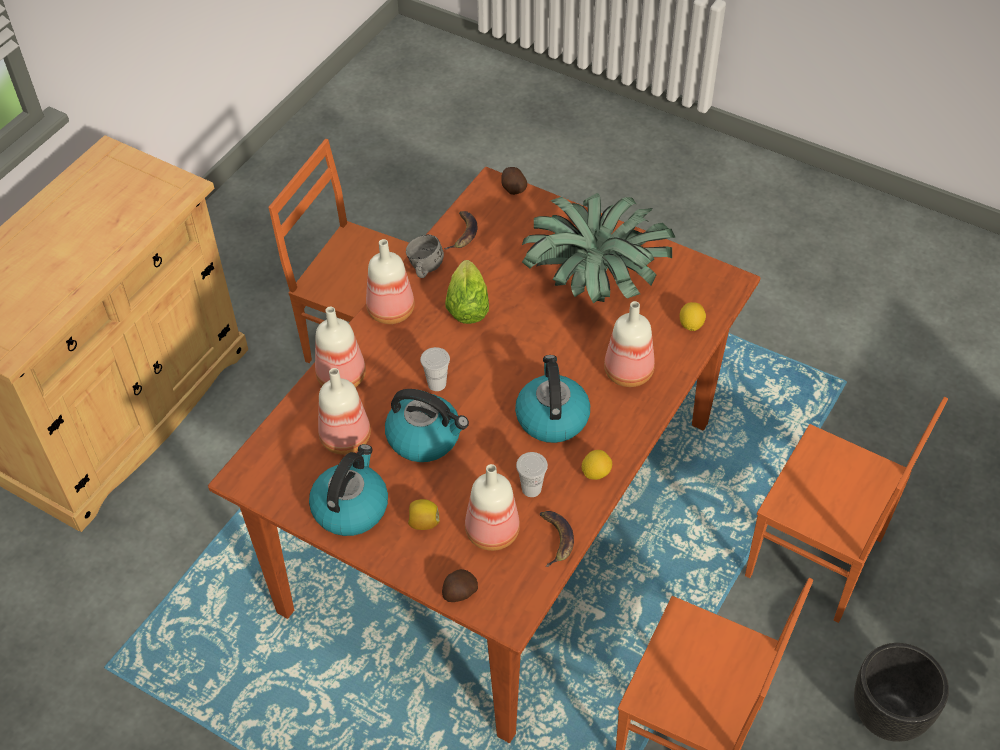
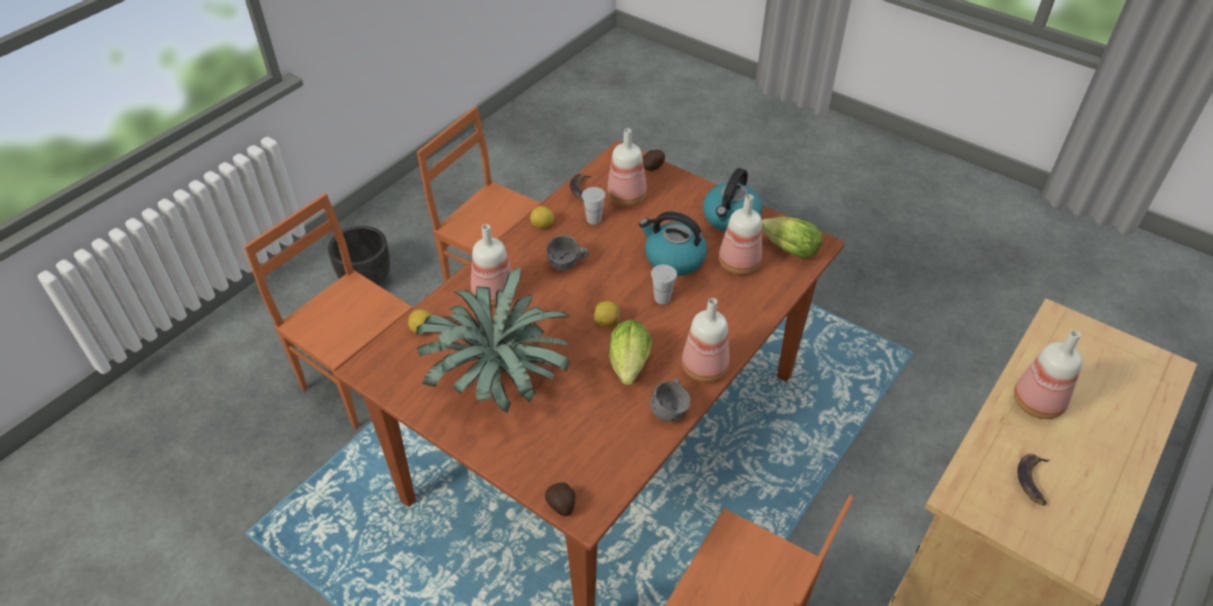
camera: 175 degrees left, 5 degrees down
(284, 465) = (786, 249): none -> lettuce
(341, 375) = (747, 312): bottle -> bottle (1037, 404)
(423, 522) = (676, 206): lemon -> lemon (607, 322)
(463, 233) = (626, 449): banana -> banana (1033, 480)
(551, 417) = (568, 265): kettle -> grey mug

